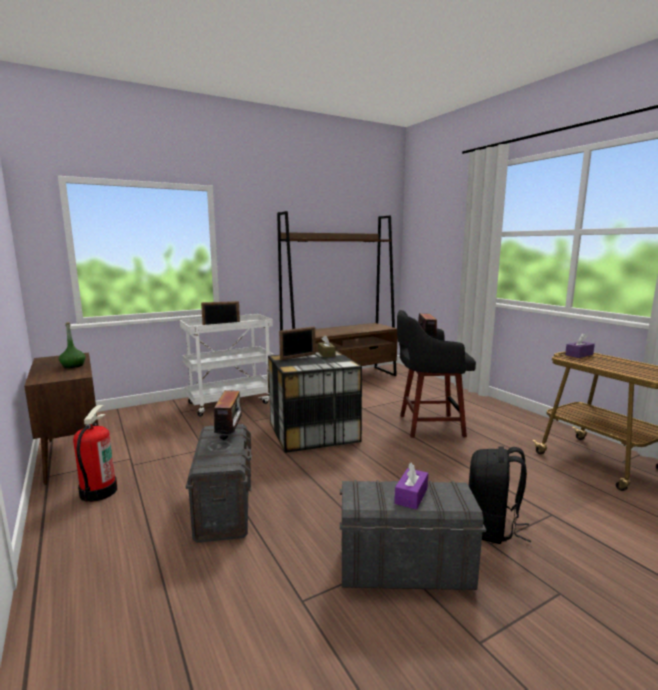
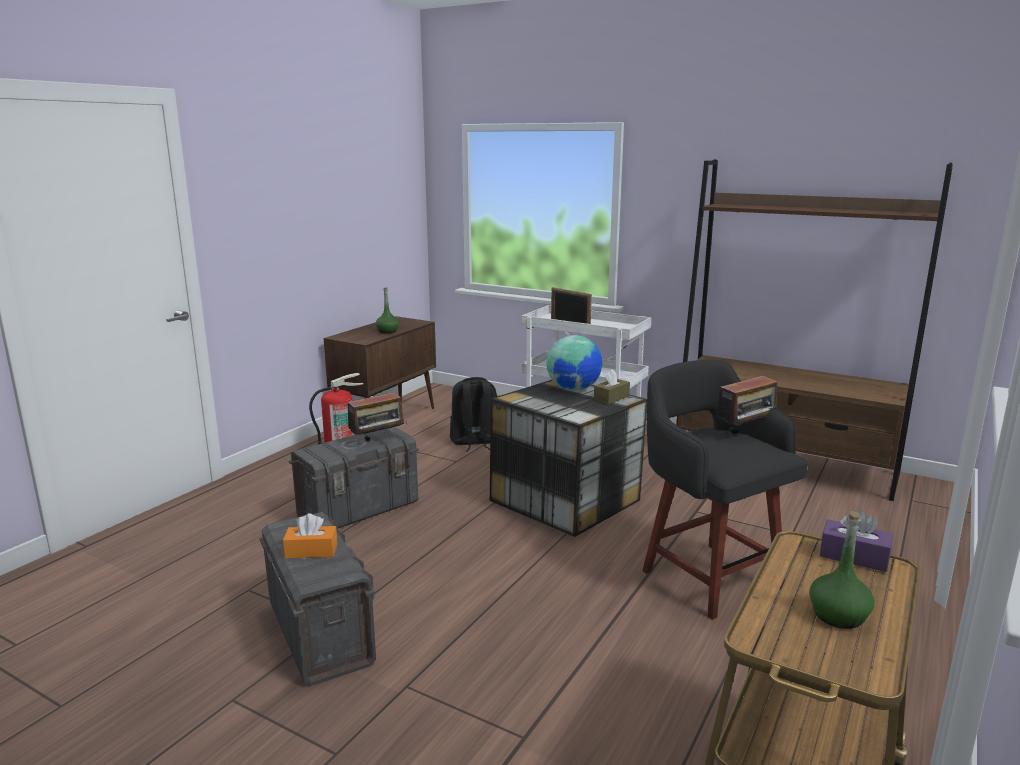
camera: 60 degrees right, 5 degrees up
(298, 357) = (574, 389): picture frame -> globe
(411, 496) = (311, 551): purple tissue box -> orange tissue box
(492, 528) = (443, 683): black backpack -> black backpack (474, 442)
(629, 366) = (838, 616): none -> green bottle

